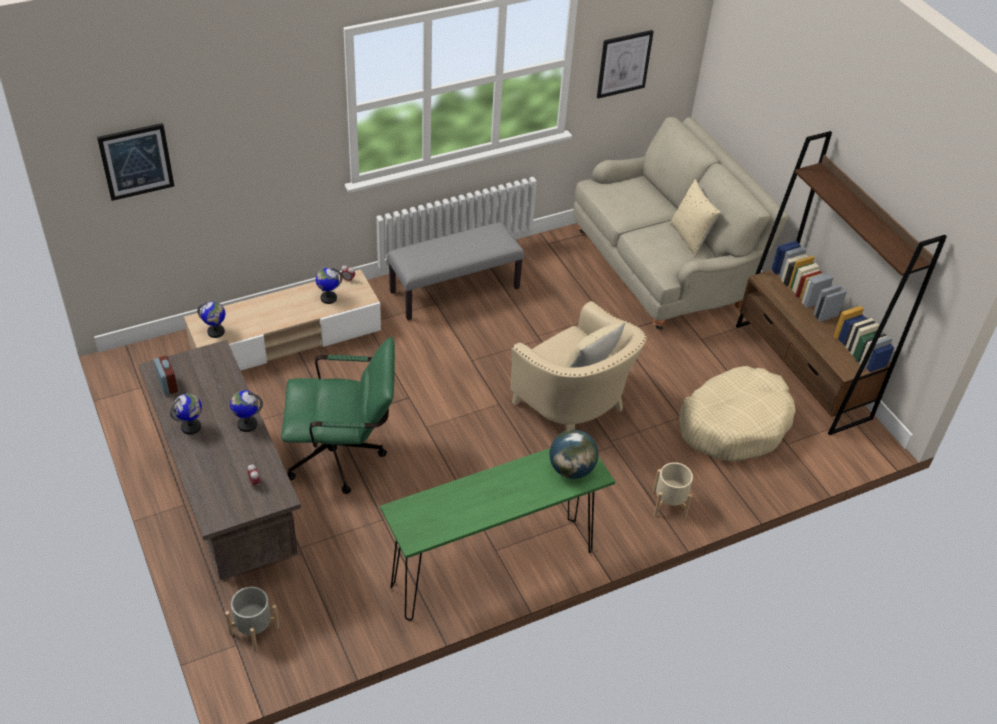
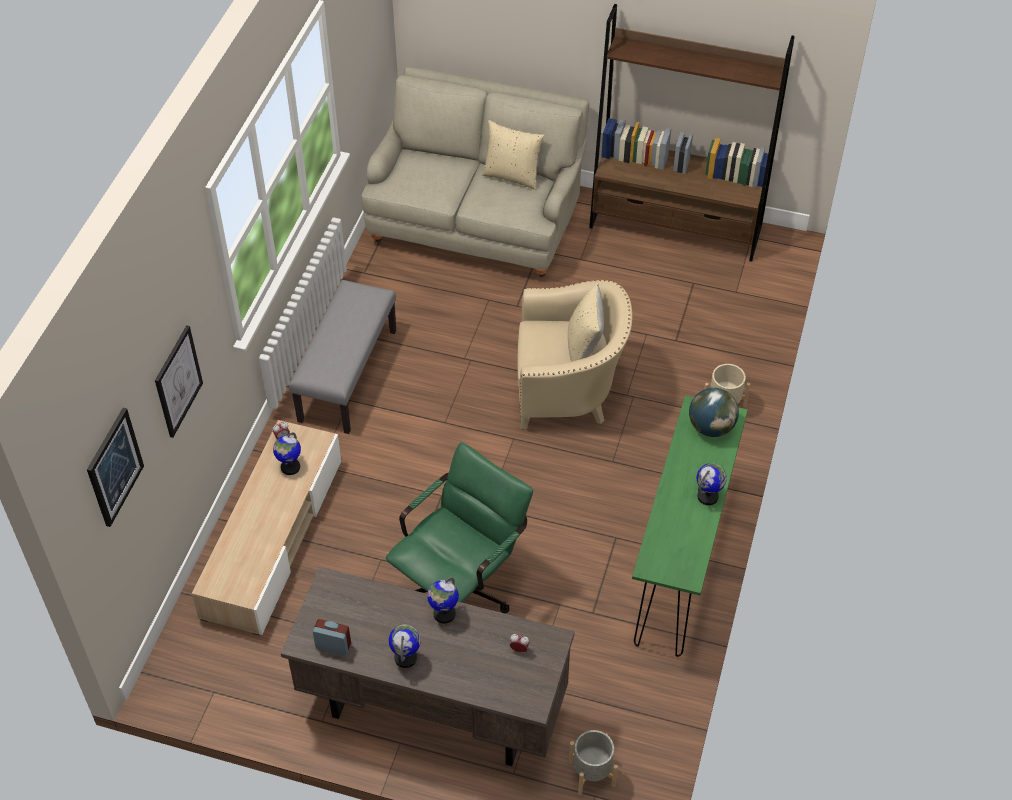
camera: 45 degrees left, 5 degrees up
(216, 332) = (241, 580): globe -> globe (708, 497)
(624, 63) = (357, 53): picture -> picture (178, 381)
(734, 424) = (686, 307): beige dog bed -> none

